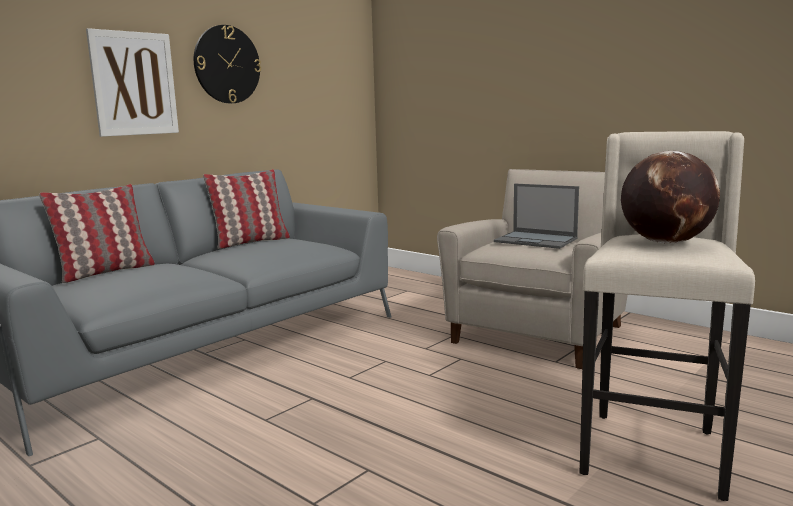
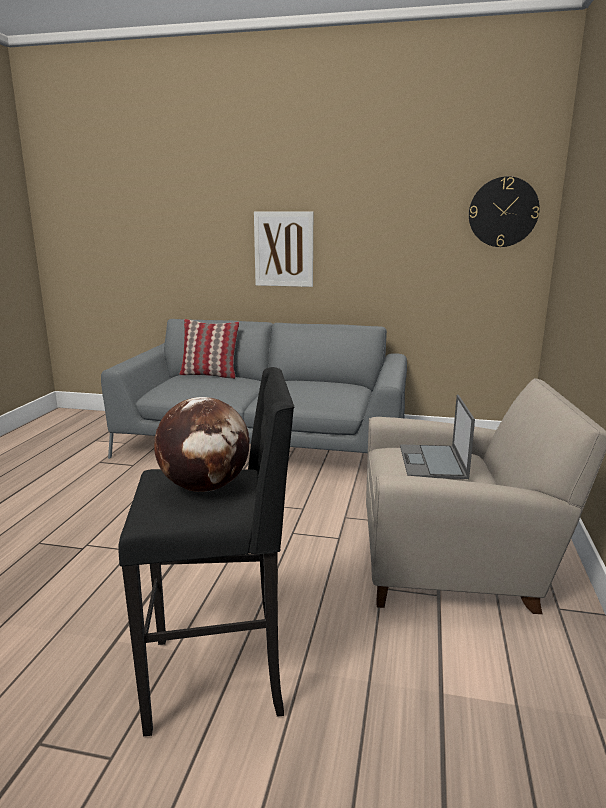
camera: 60 degrees right, 5 degrees up
(227, 64) = (364, 233): wall clock -> wall clock (503, 212)
(250, 242) = (320, 381): pillow -> none
(651, 451) = (220, 678): beige stool -> black stool

